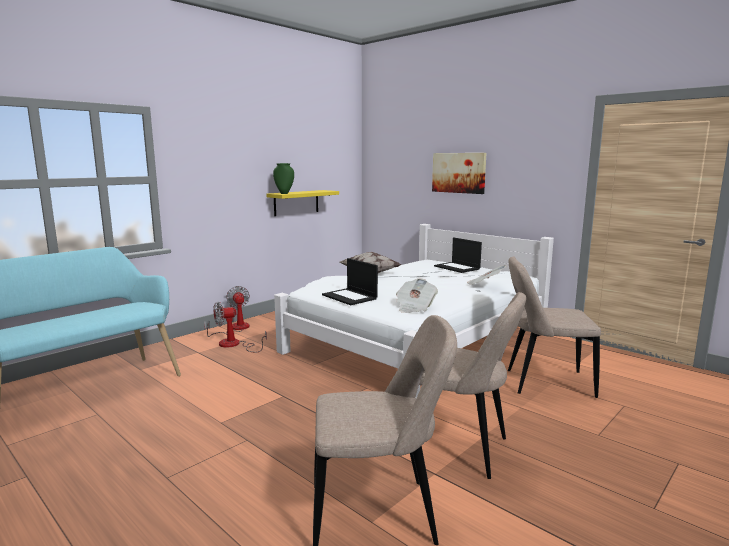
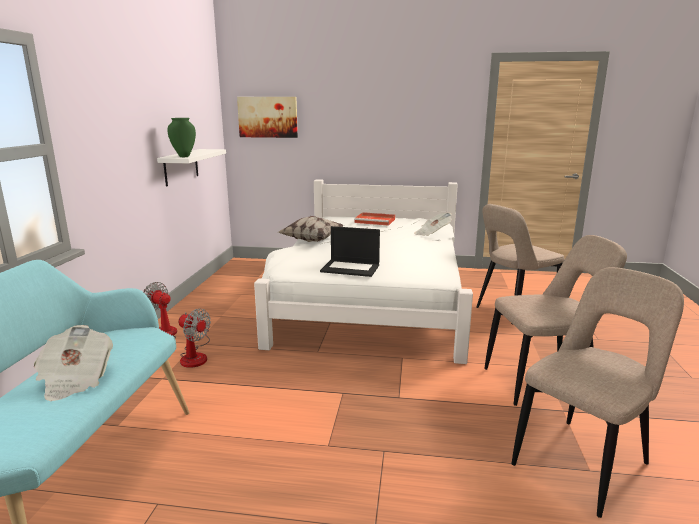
camera: 35 degrees left, 5 degrees up
(235, 345) = (195, 356): fan -> fan turned 90 degrees counterclockwise
(296, 202) = (181, 167): yellow shelf -> white shelf
(414, 307) = (425, 266): newspaper -> newspaper (75, 379)
(457, 267) = (376, 221): laptop -> red tray
(459, 172) = (354, 124): picture -> picture (268, 117)

